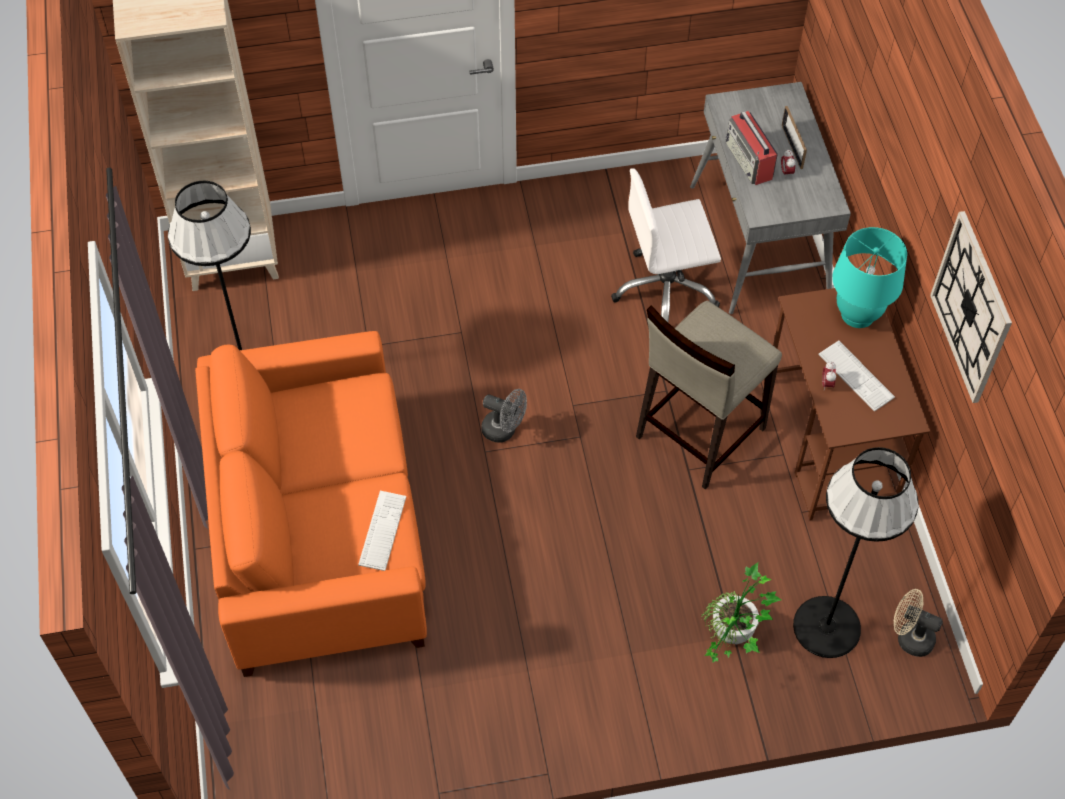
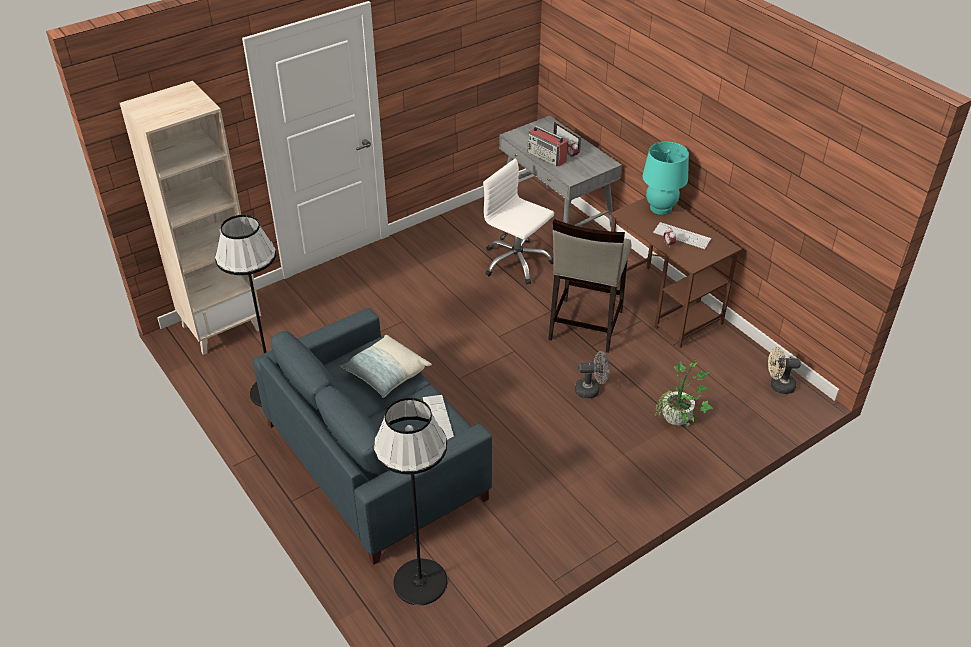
camera: 25 degrees left, 15 degrees down
(320, 531) = (375, 459): orange sofa -> blue sofa
(356, 436) = (386, 374): none -> pillow
(504, 430) = (464, 363): grey fan -> grey fan (591, 390)
(665, 291) = (516, 262): white office chair -> white office chair turned 75 degrees clockwise
(826, 626) = (728, 397): black floor lamp -> black floor lamp (420, 581)
(971, 307) = (756, 142): wall clock -> none

